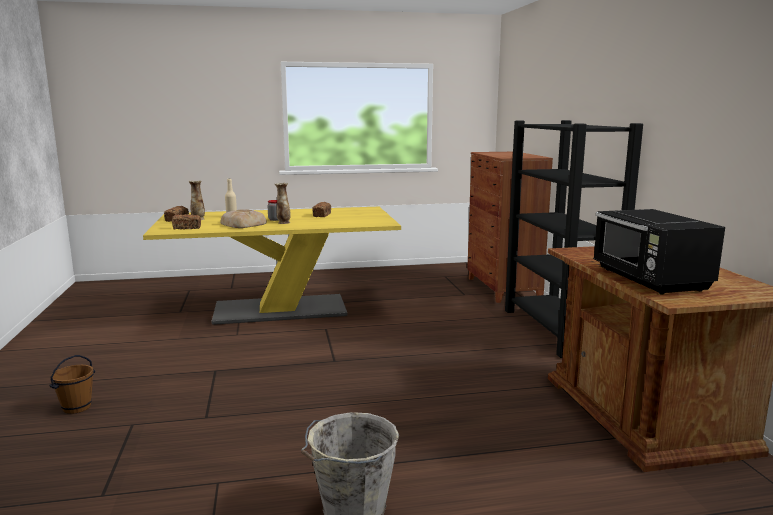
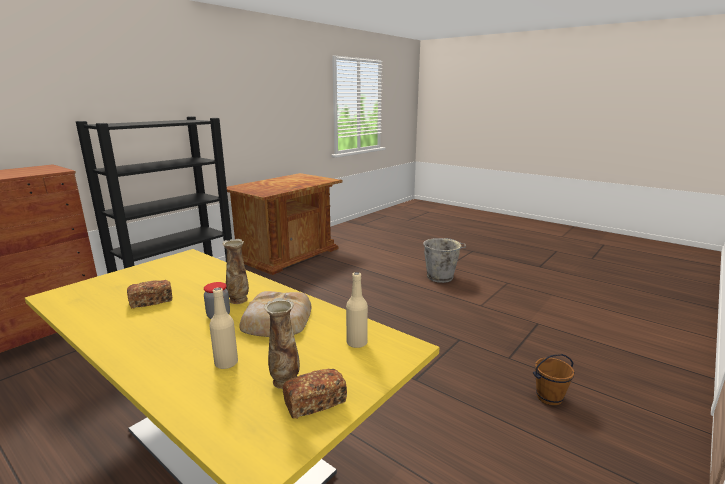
camera: 130 degrees left, 5 degrees up
(187, 228) = (357, 343): bread -> beige bottle
(649, 280) = (307, 182): black microwave -> none

